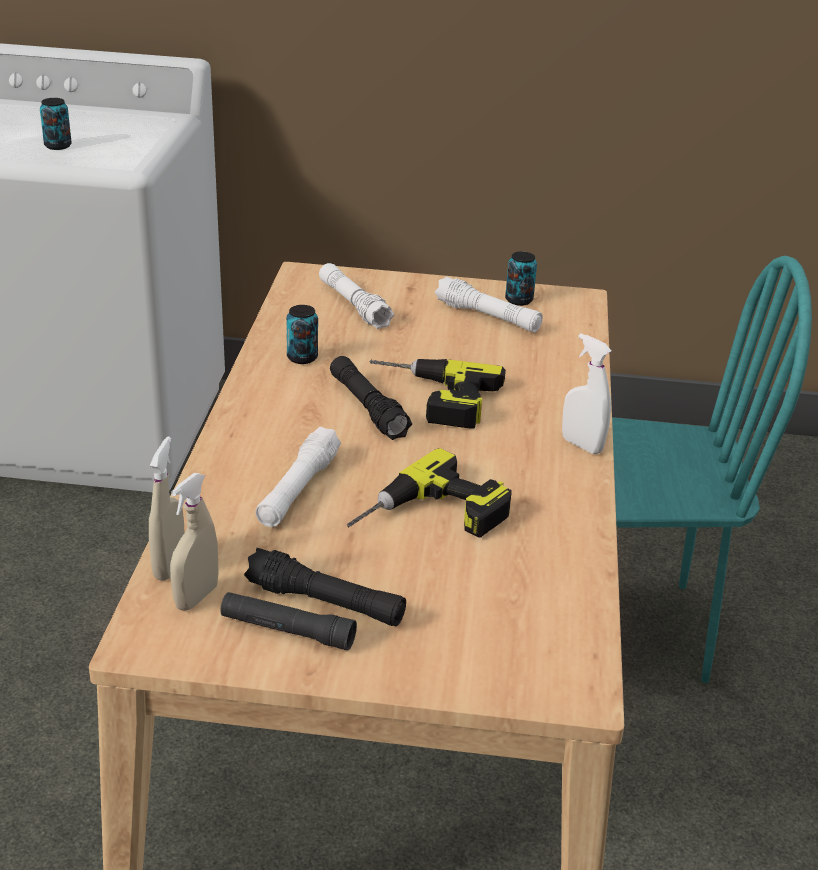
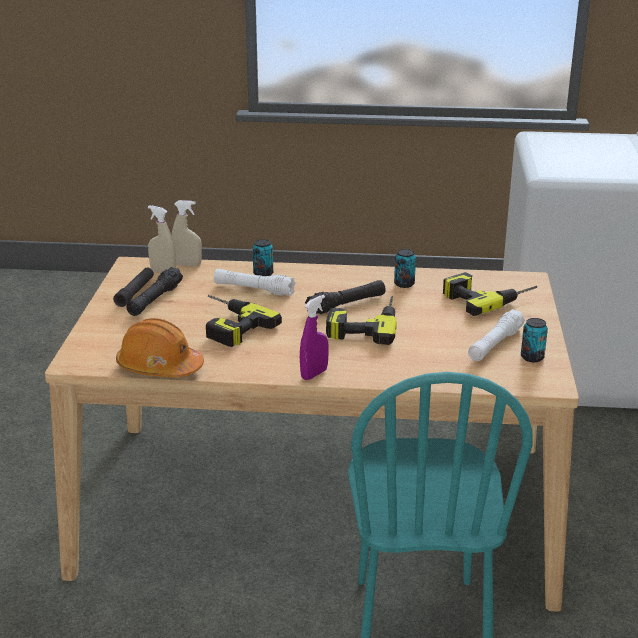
camera: 90 degrees right, 5 degrees down
(58, 146) = (564, 156): can -> can (263, 273)
(353, 305) = (487, 297): white flashlight -> power drill
(581, 445) = (314, 374): white spray bottle -> purple spray bottle
(582, 587) = (159, 367): none -> orange hard hat

